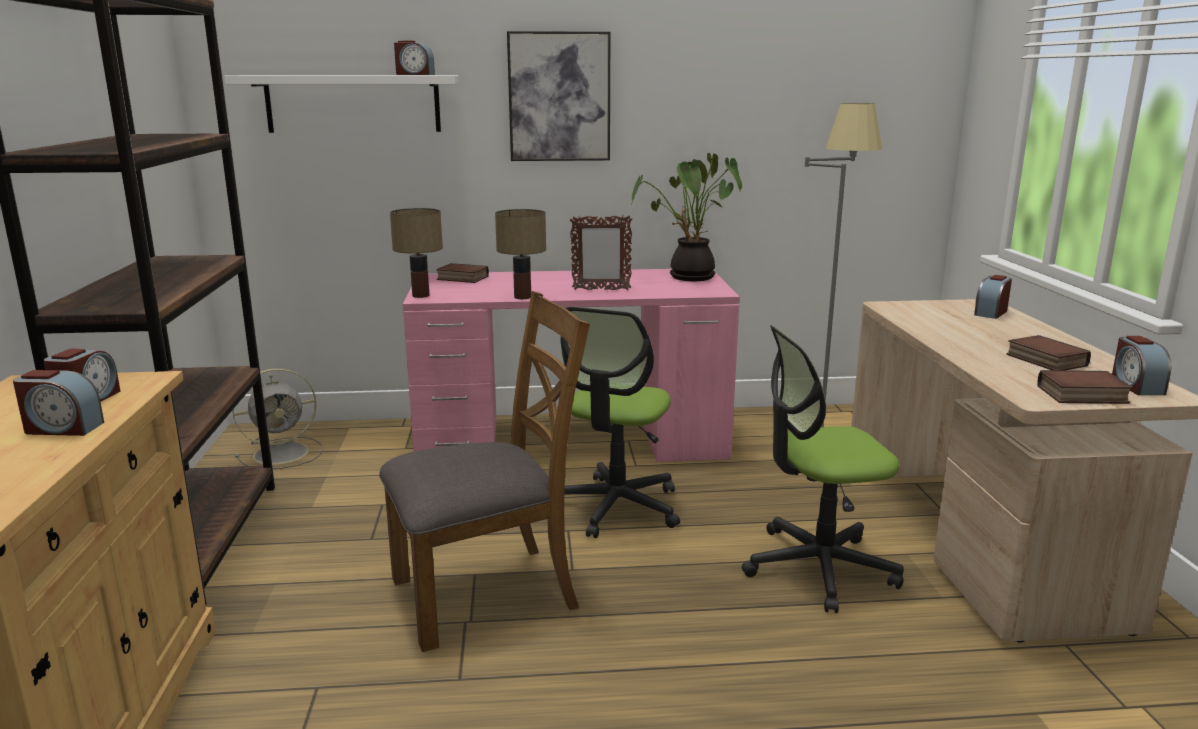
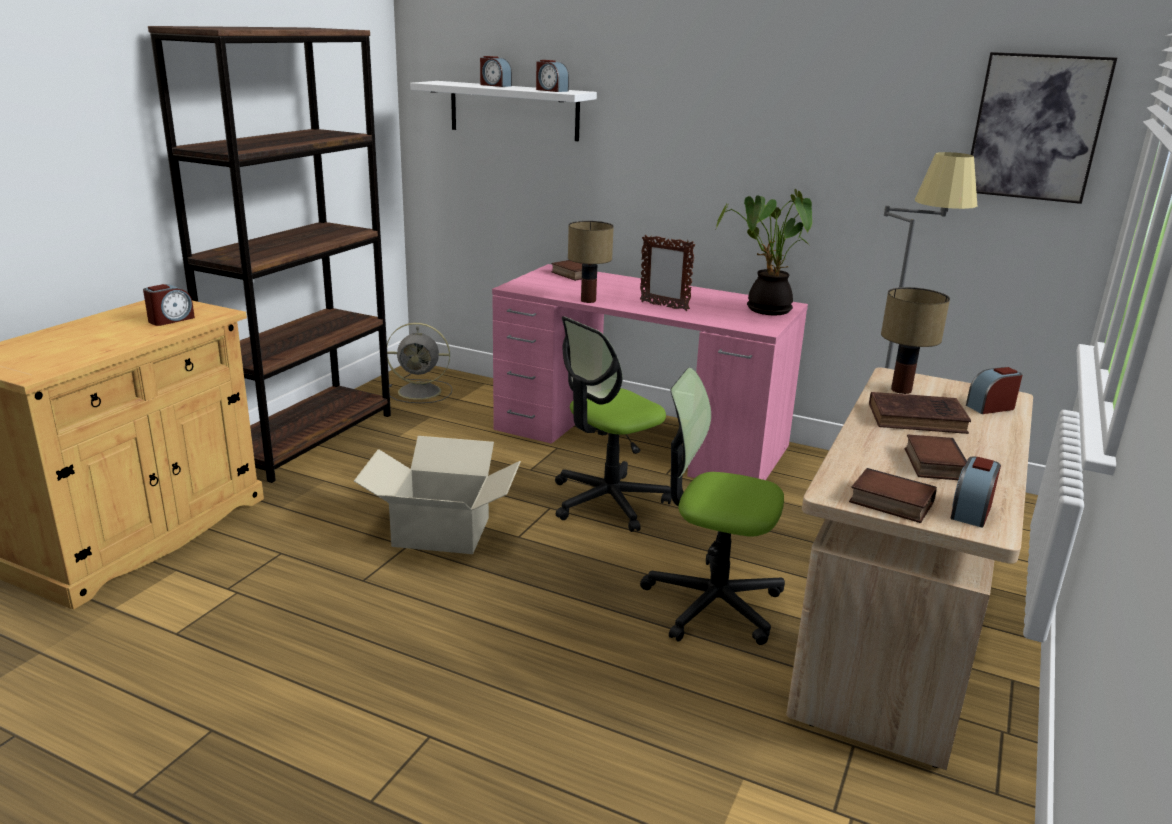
camera: 30 degrees right, 5 degrees up
(62, 428) = (135, 334): alarm clock -> alarm clock (495, 85)
(421, 296) = (515, 284): table lamp -> table lamp (901, 390)
(486, 593) = (441, 532): brown chair -> cardboard box
(559, 97) = (681, 118): picture -> picture (1036, 127)
(968, 331) = (919, 419): none -> brown book

